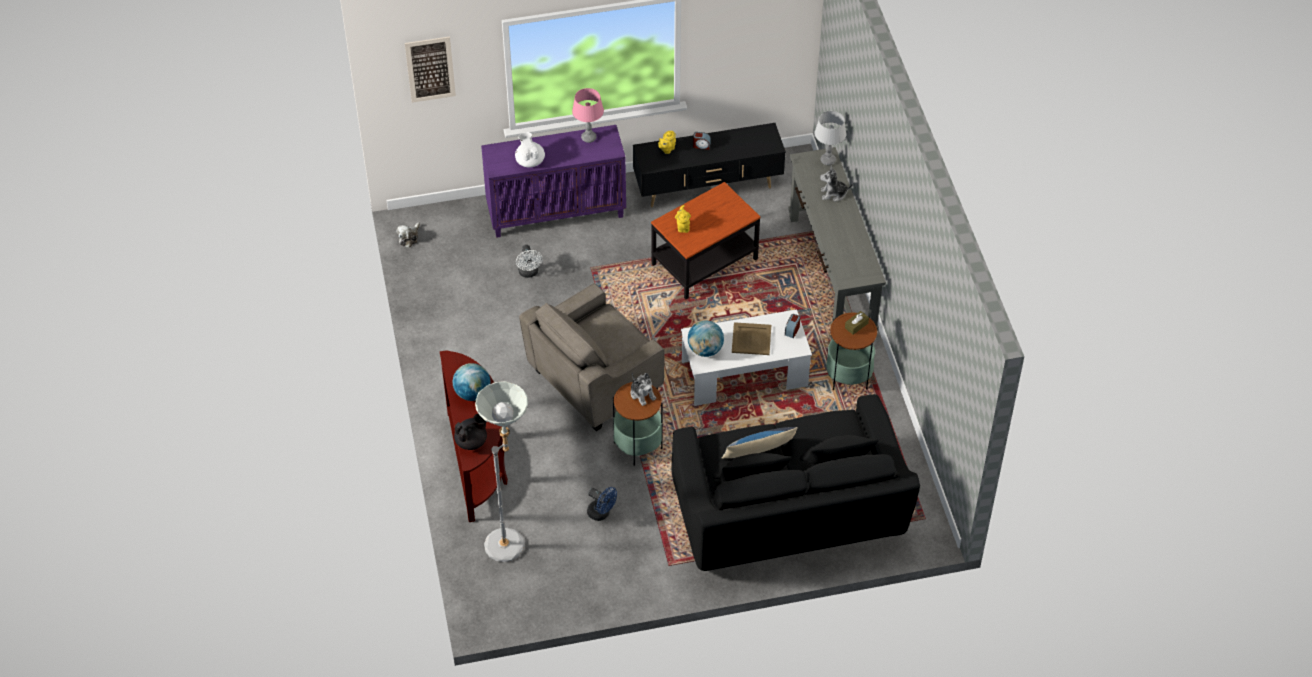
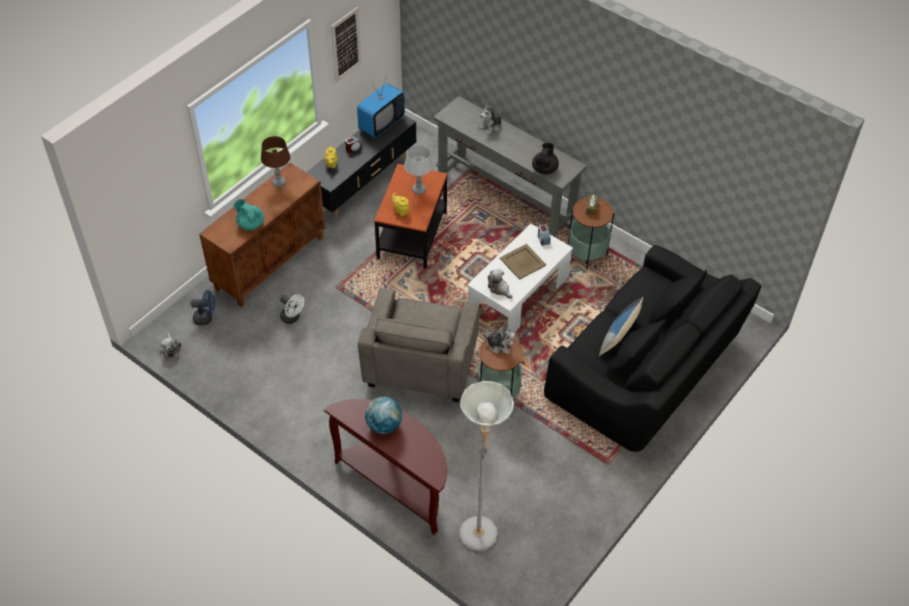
camera: 40 degrees left, 0 degrees up
(430, 69) = (141, 183): picture -> picture (346, 45)
(472, 441) = (422, 463): black teapot -> black teapot (544, 169)
(530, 161) = (250, 224): white teapot -> turquoise teapot
(557, 212) = (270, 262): purple cabinet -> brown cabinet
(589, 138) = (279, 182): pink table lamp -> brown table lamp
(601, 513) = (523, 459): blue fan -> blue fan (206, 318)
(705, 350) = (499, 289): globe -> plush toy
(750, 136) = (381, 124): none -> television
(827, 160) = (463, 107): grey table lamp -> grey table lamp (418, 190)

